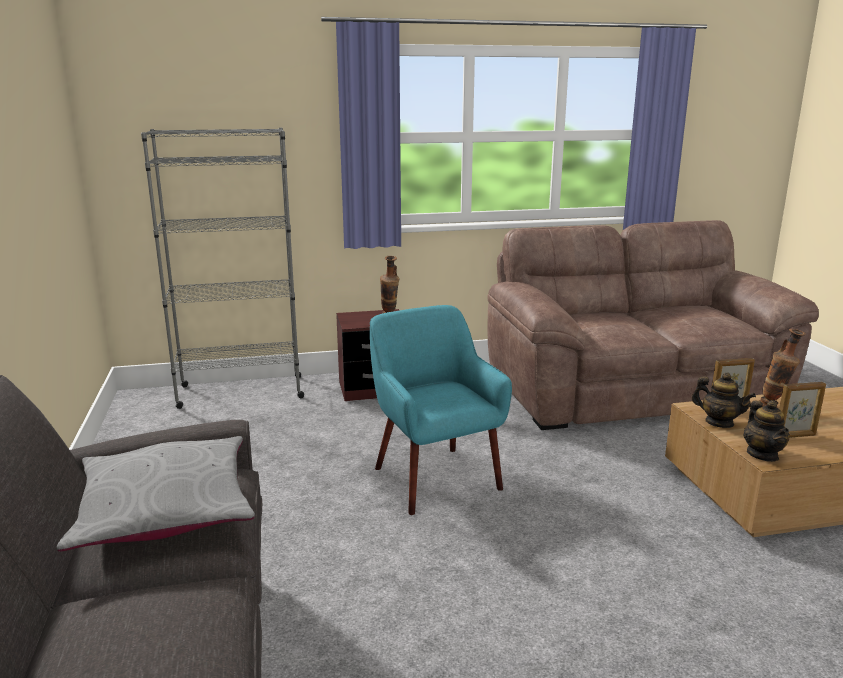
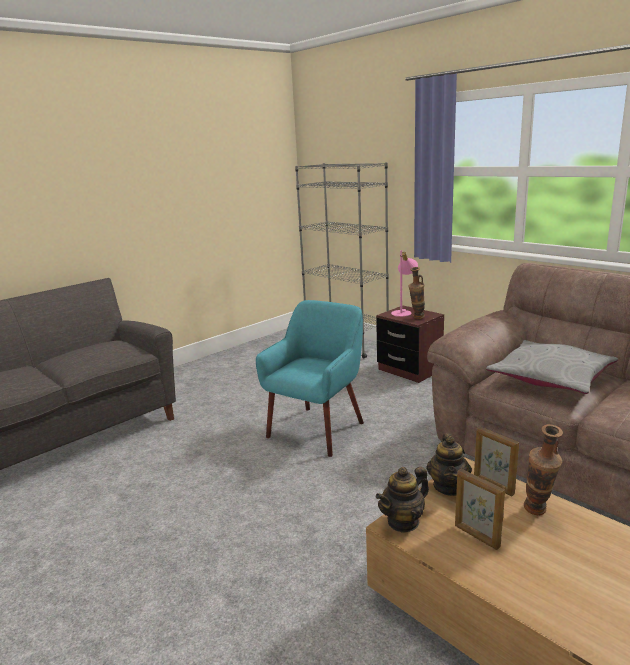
camera: 60 degrees right, 0 degrees up
(165, 508) = (91, 351): grey pillow -> grey pillow (550, 377)
(360, 318) = (403, 312): none -> pink table lamp

